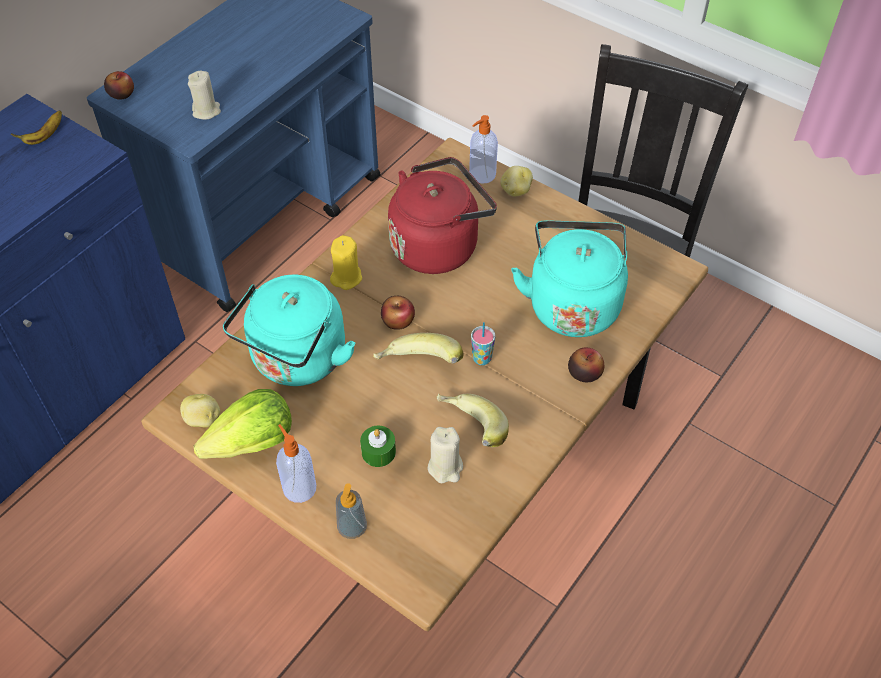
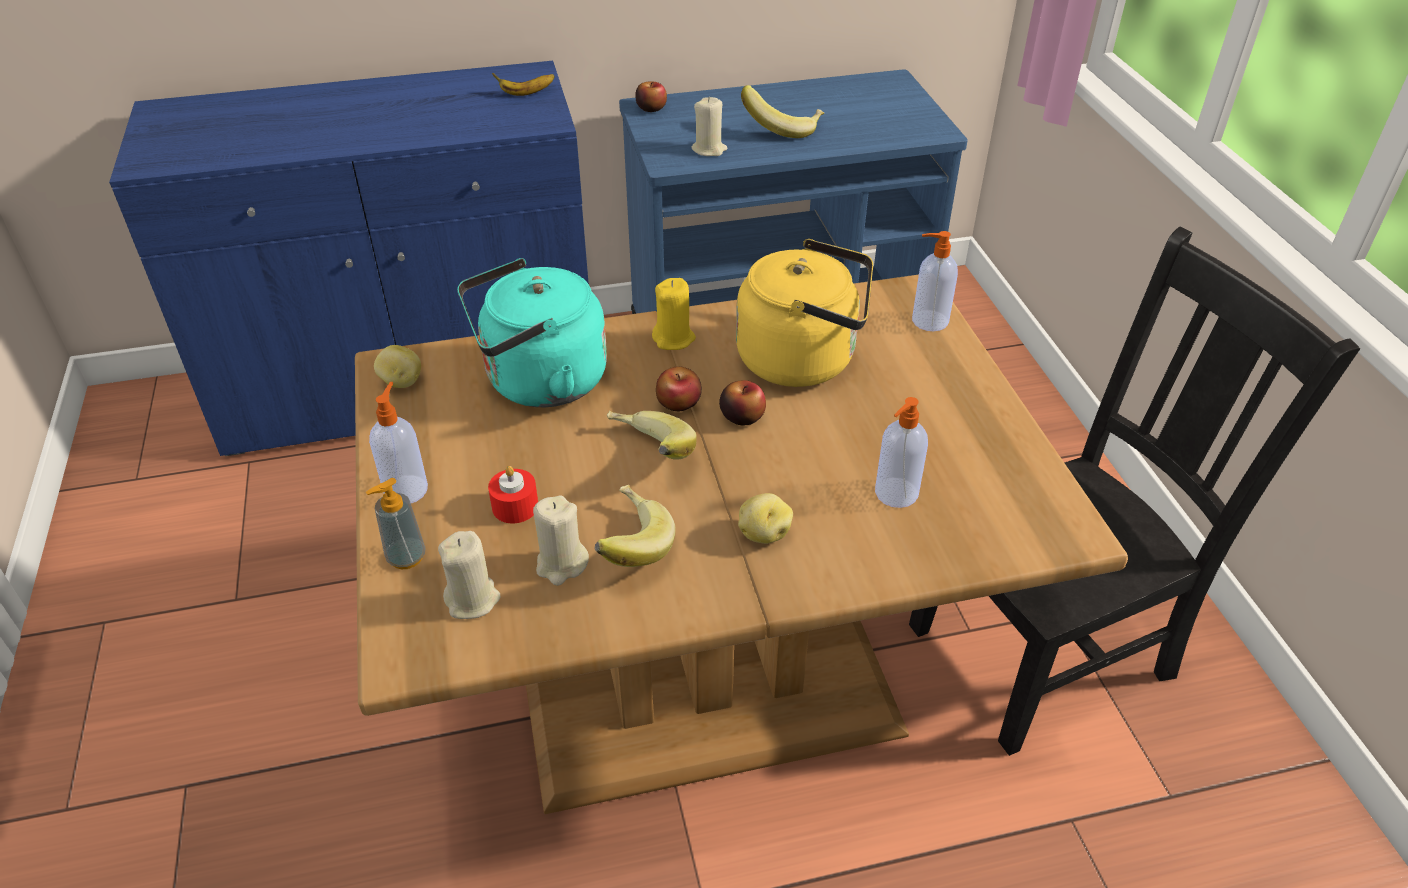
camera: 40 degrees right, 10 degrees down
(239, 66) = (782, 128): none -> banana
(252, 443) = (415, 426): lettuce -> none
(378, 452) = (515, 506): green candle -> red candle
(421, 523) = (472, 599): none -> beige candle
(438, 245) = (803, 359): red kettle -> yellow kettle
(482, 358) = (724, 487): cup -> none
(515, 190) = (952, 353): potato -> potato (763, 533)
(572, 303) = (895, 494): turquoise kettle -> soap dispenser
(584, 373) = (827, 571): apple -> apple (742, 416)

